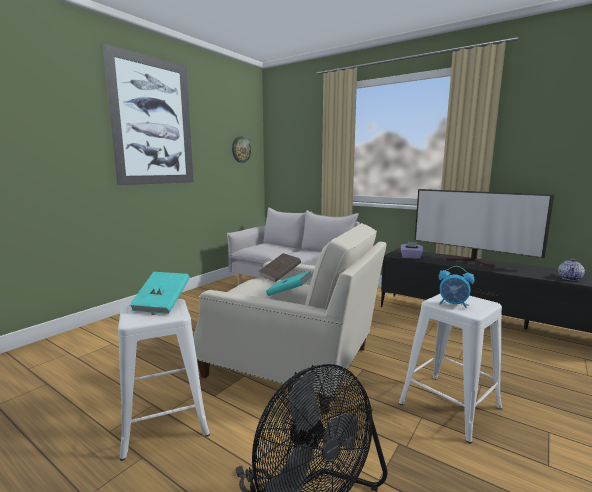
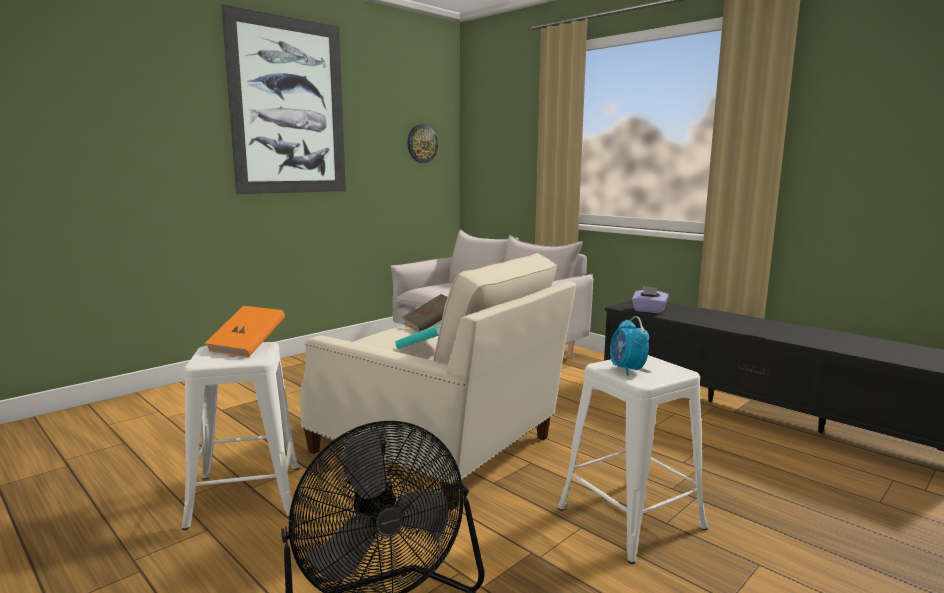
camera: 10 degrees right, 0 degrees up
(162, 304) = (247, 346): turquoise book -> orange book
(453, 304) = (627, 370): alarm clock -> alarm clock turned 45 degrees clockwise
(473, 262) = (744, 321): television -> none
(570, 278) = (882, 352): teapot -> none

